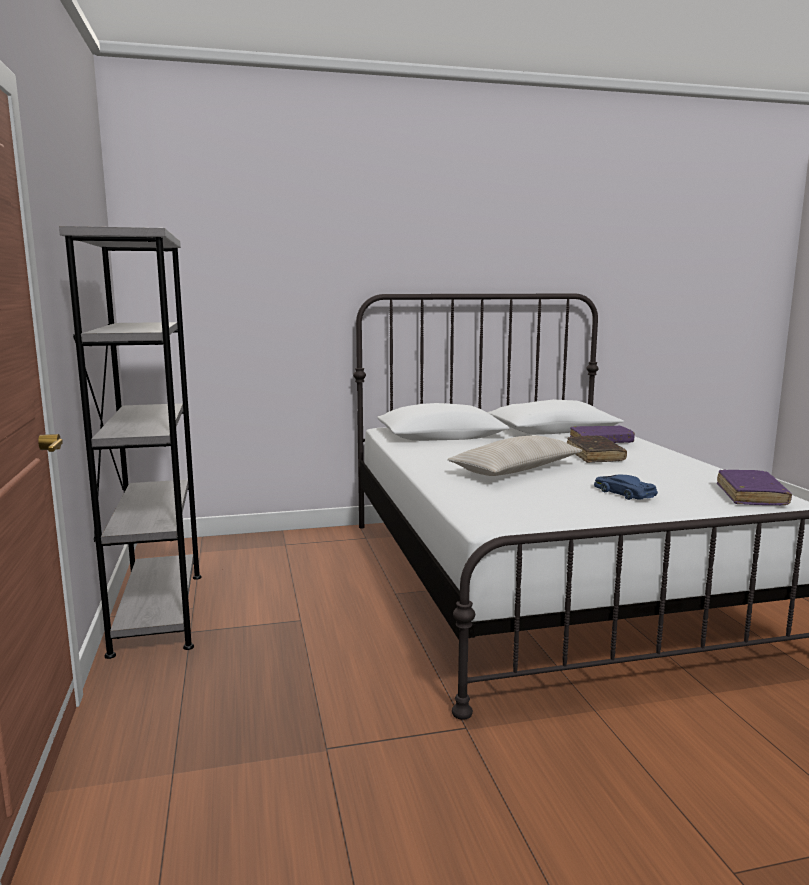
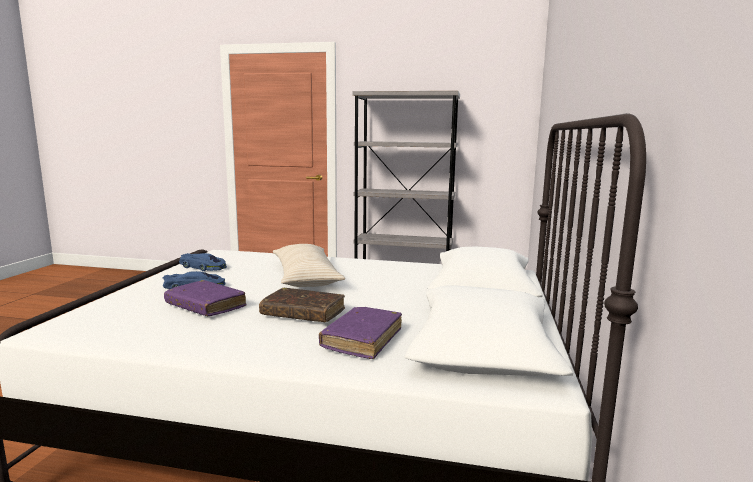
camera: 115 degrees right, 0 degrees up
(566, 510) = (203, 267): none -> blue toy car
(751, 496) = (88, 322): purple book -> purple book (205, 306)

